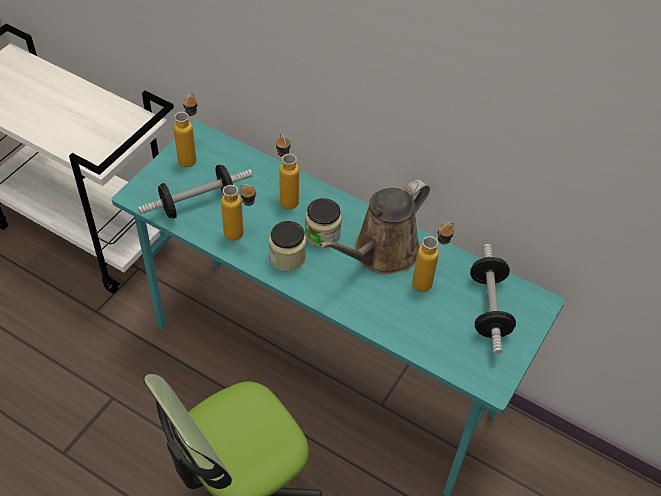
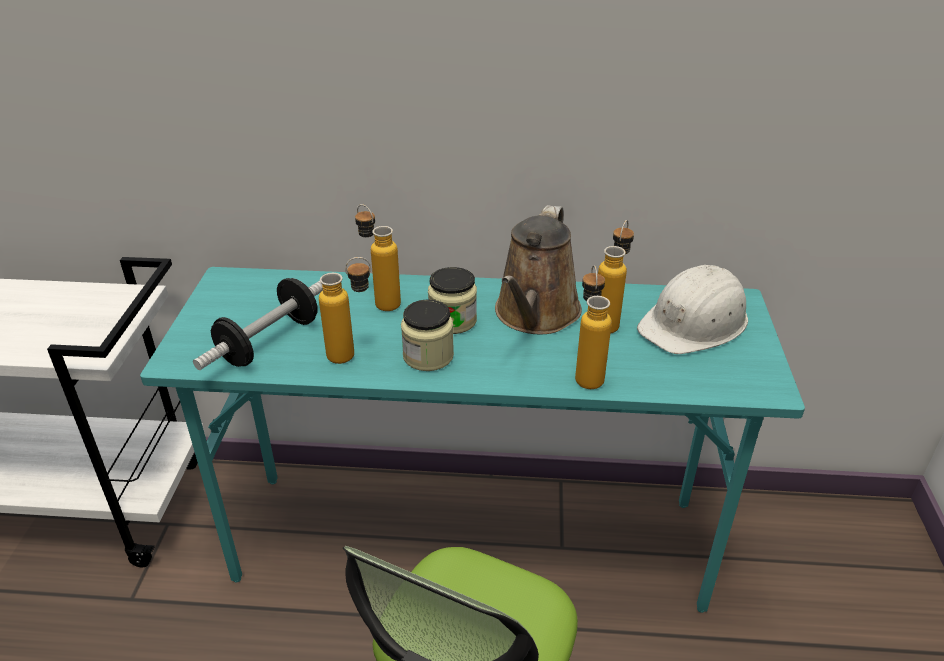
camera: 25 degrees left, 15 degrees down
(191, 156) = (228, 300): bottle -> bottle (587, 373)
(488, 308) = (695, 322): dumbbell -> white hard hat

